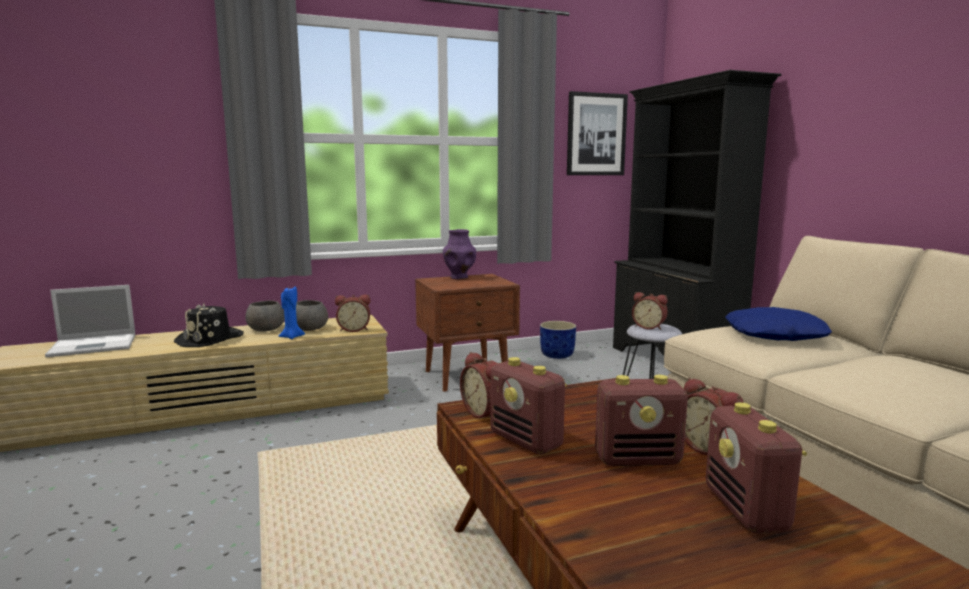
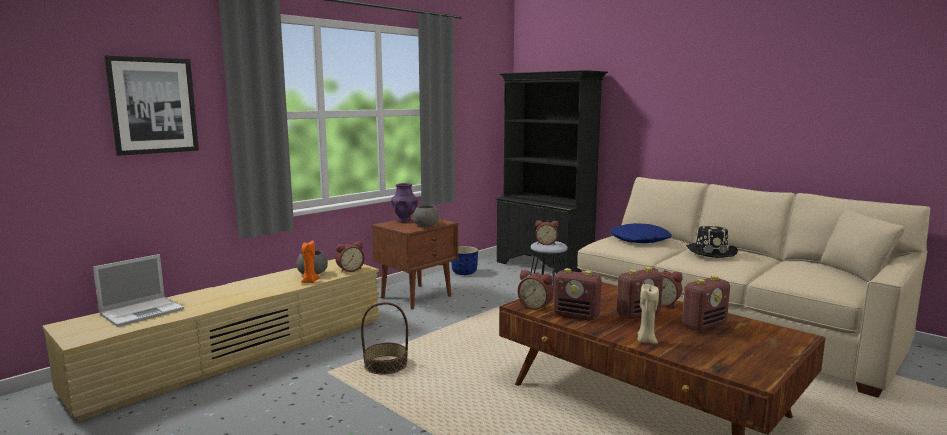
camera: 25 degrees left, 0 degrees up
(210, 339) = (243, 292): black hat -> black hat (711, 251)
(265, 329) = (275, 279): grey bowl -> grey bowl (426, 225)
(291, 337) = (309, 281): blue candle -> orange candle
(330, 458) = (385, 365): none -> basket
(584, 517) = (646, 341): none -> beige candle
(596, 134) = (476, 104): picture -> picture (153, 105)
(747, 510) = (704, 325): radio -> radio turned 90 degrees counterclockwise

